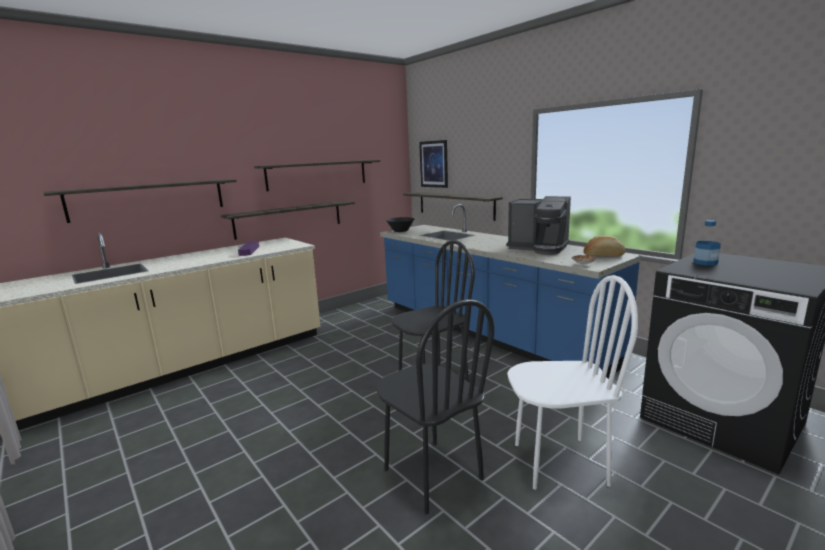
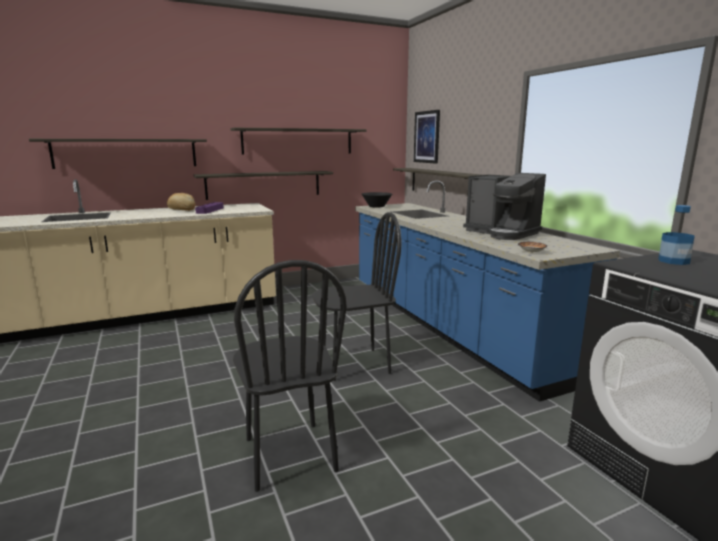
camera: 15 degrees right, 0 degrees up
(559, 463) = (433, 474): white chair -> none
(603, 256) = (569, 247): bread -> bread (182, 210)

